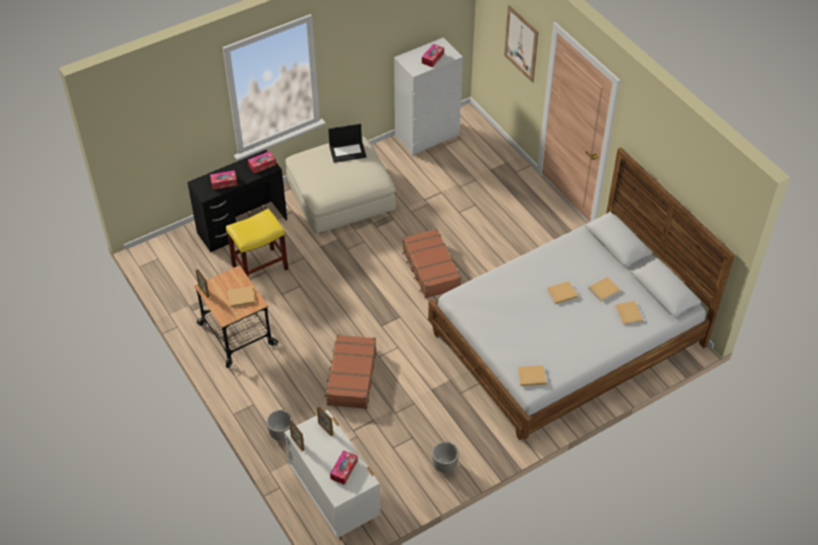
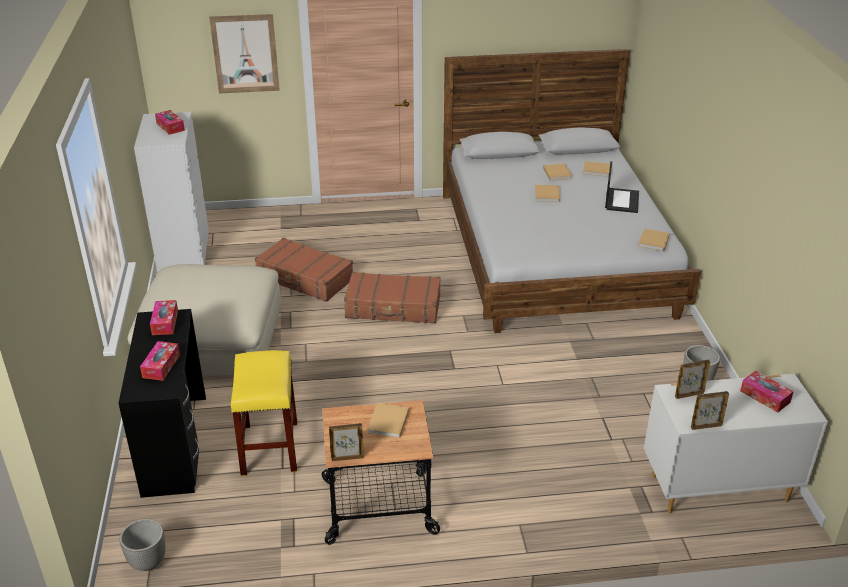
camera: 65 degrees left, 15 degrees down
(281, 434) = (588, 510): planter -> planter (148, 562)
(348, 151) = (185, 277): laptop -> laptop (621, 200)
(351, 377) = (522, 416): brown suitcase -> brown suitcase (304, 279)

